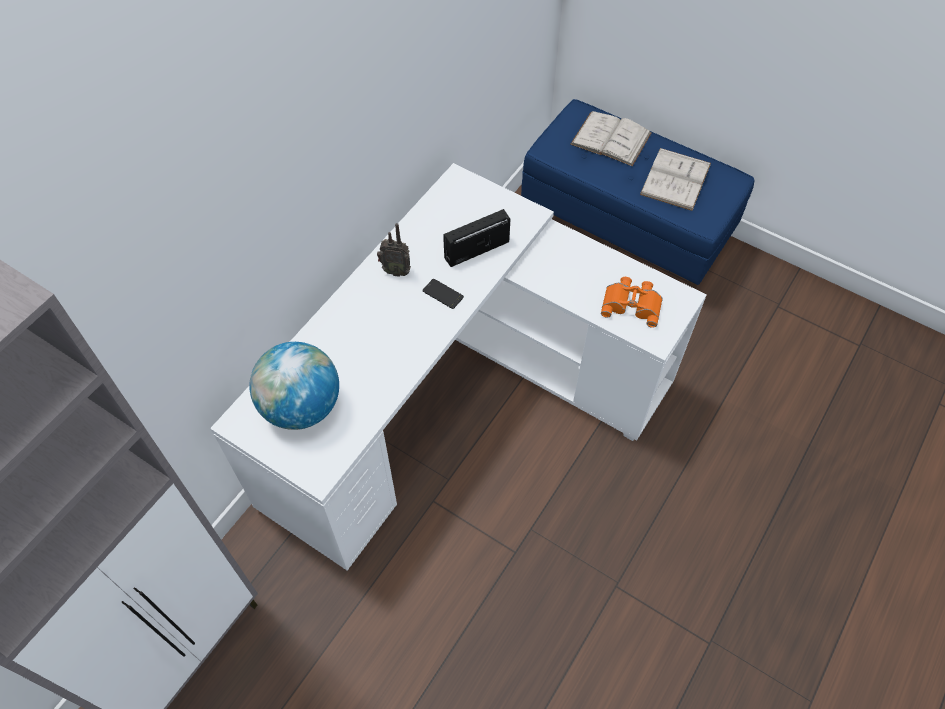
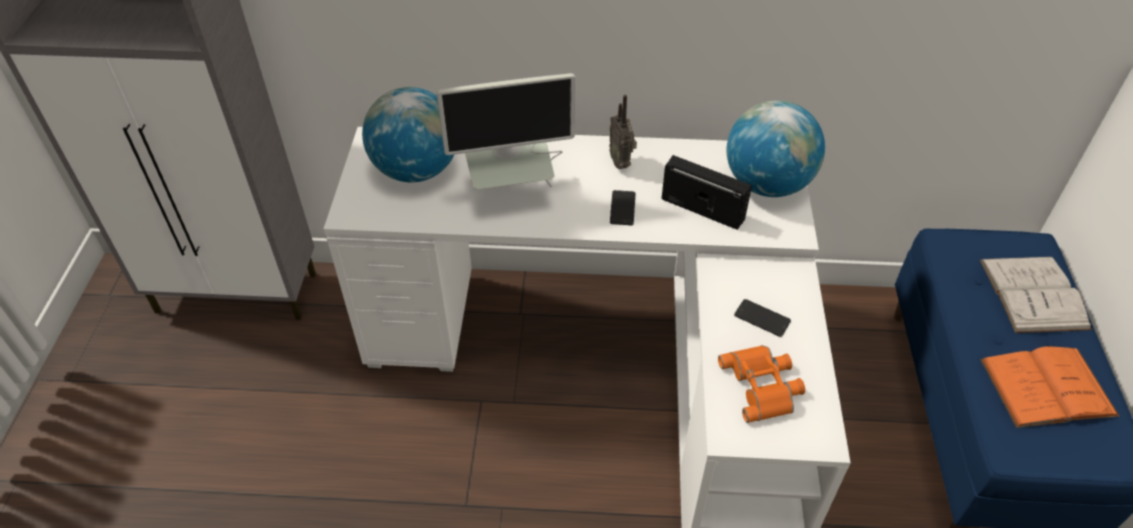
camera: 60 degrees right, 10 degrees down
(376, 353) = (512, 192): none -> monitor
(478, 202) = (767, 184): none -> globe
(581, 274) = (762, 318): none -> phone
(675, 179) = (1047, 387): white book -> orange book

